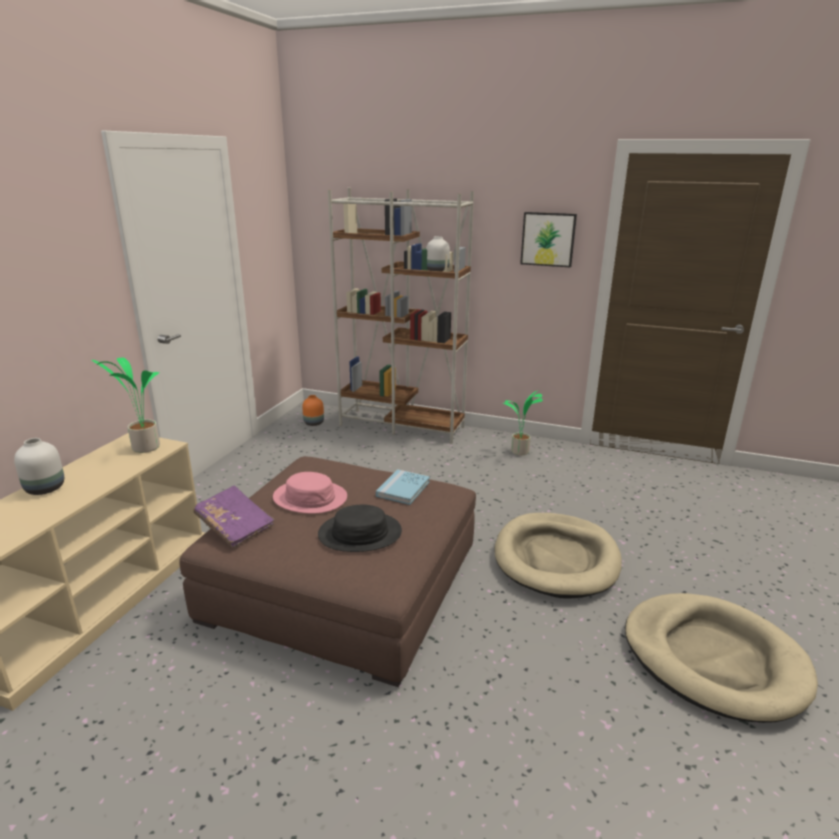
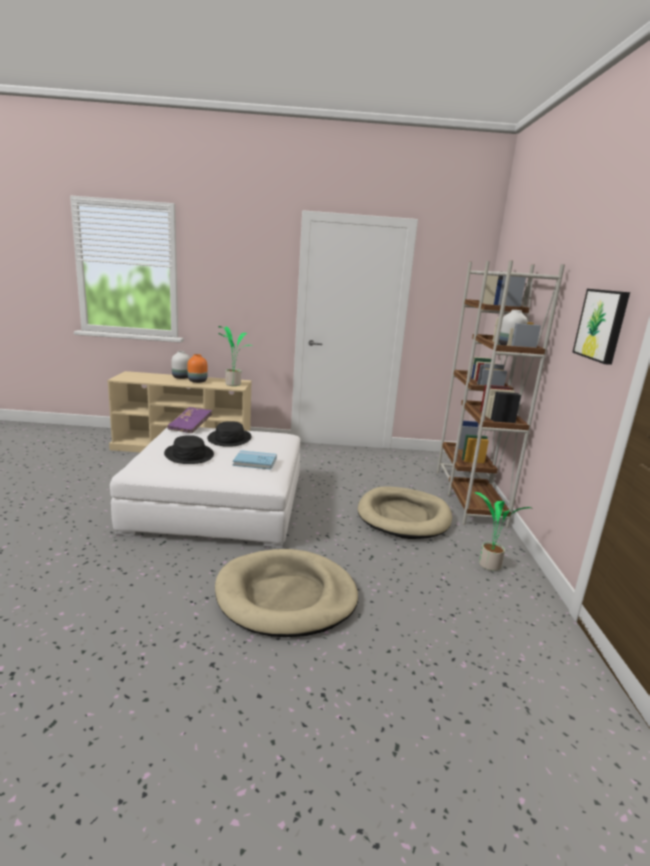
camera: 70 degrees right, 5 degrees down
(310, 498) = (229, 438): pink hat -> black hat
(313, 423) = (427, 462): orange vase -> orange vase (197, 381)
(344, 582) = (218, 504): brown ottoman -> white ottoman
(713, 659) = (143, 709): beige dog bed -> beige dog bed (404, 516)

